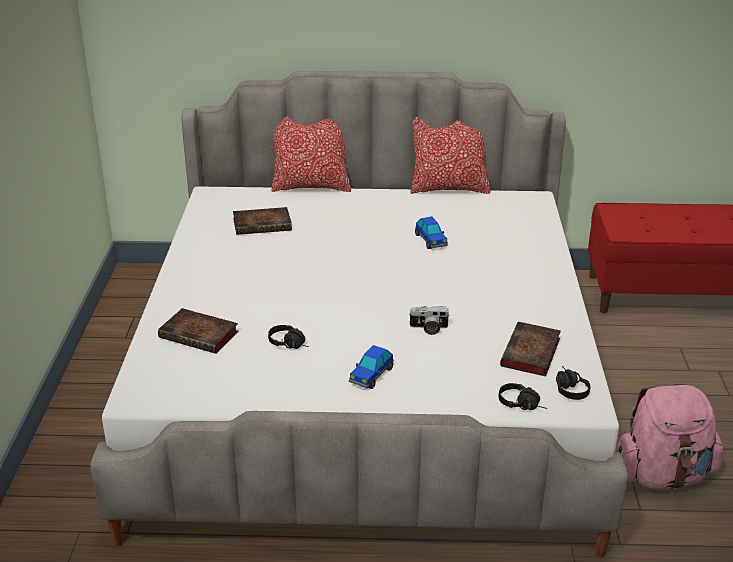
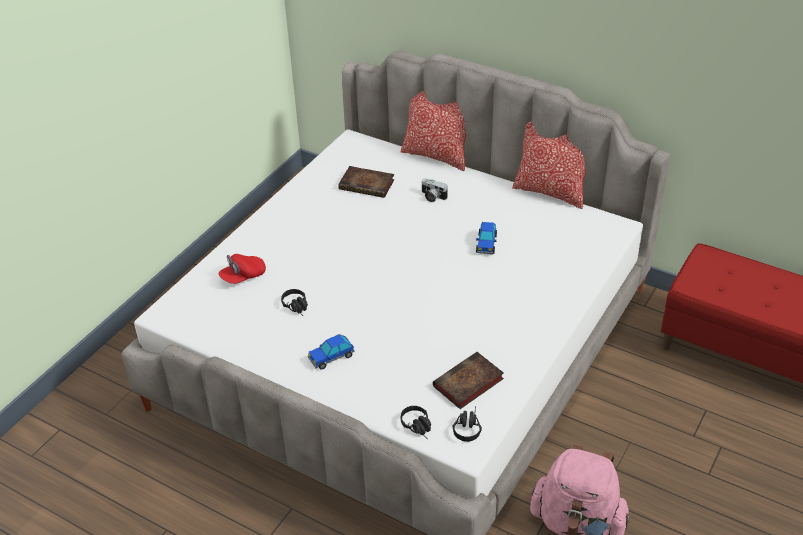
camera: 30 degrees right, 10 degrees up
(201, 335) = (243, 276): book -> red cap
(428, 328) = (409, 330): camera -> camera (432, 197)

